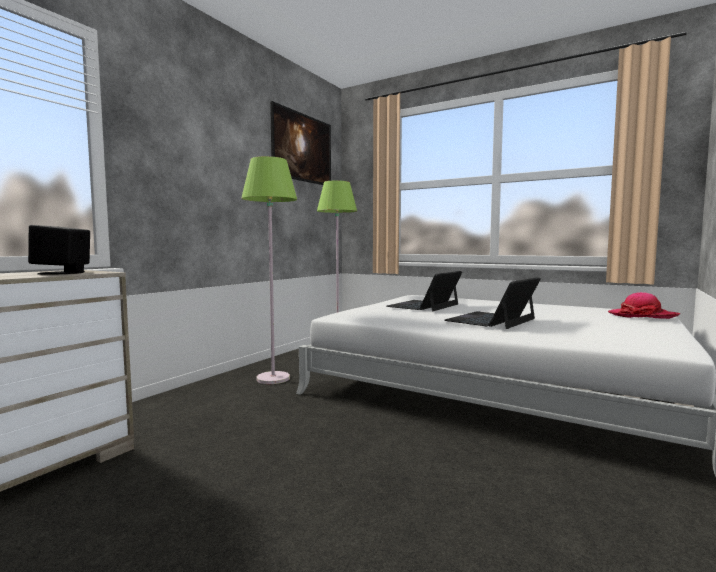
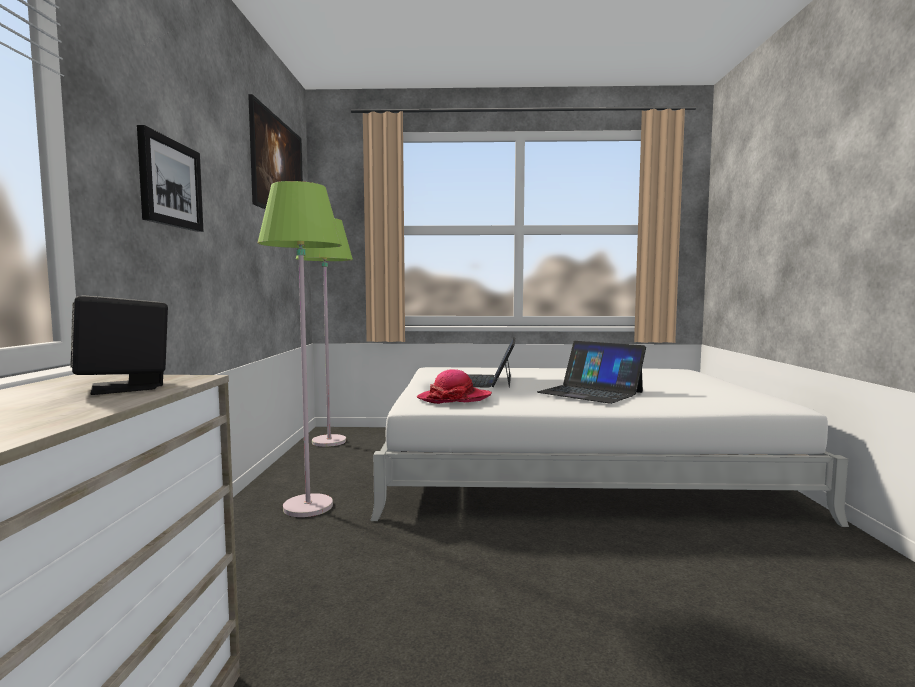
camera: 30 degrees left, 0 degrees up
(188, 165) = (169, 183): none -> picture
(491, 320) = (590, 392): laptop -> laptop turned 60 degrees counterclockwise
(642, 316) = (683, 374): hat -> hat (454, 398)

